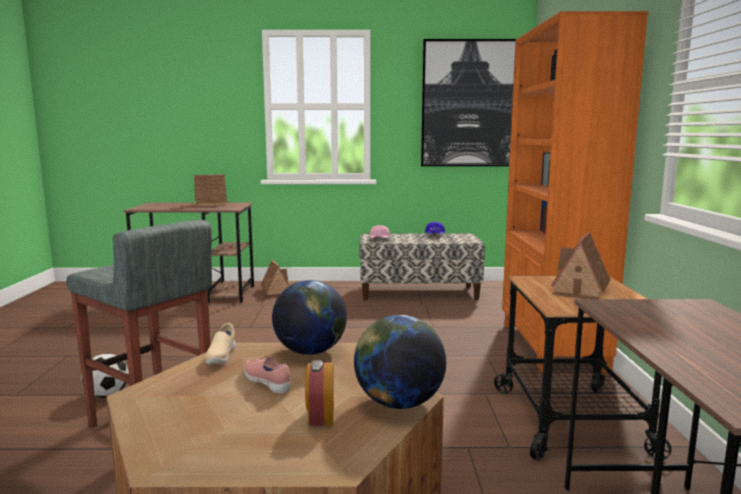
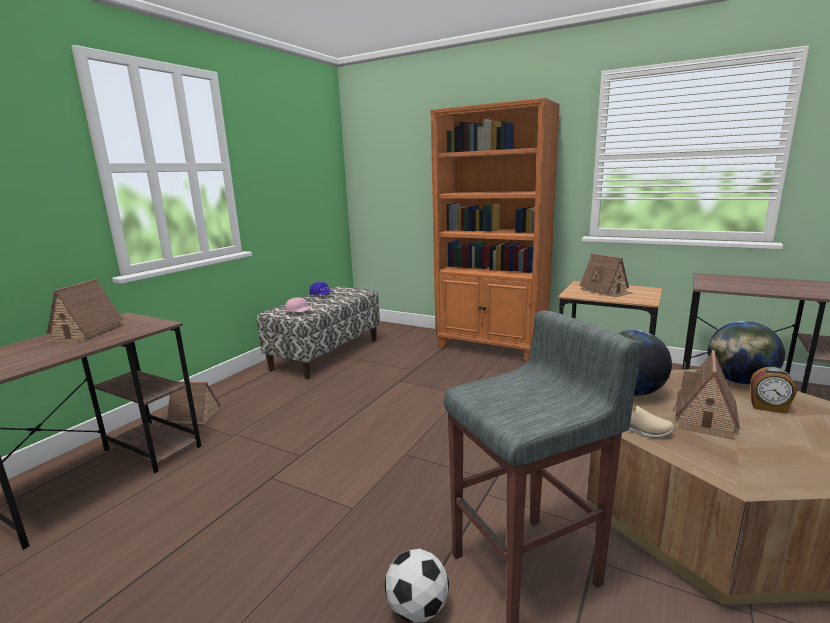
camera: 60 degrees left, 5 degrees up
(268, 383) = (705, 417): pink shoe -> toy house
(468, 104) = (307, 163): picture -> none

